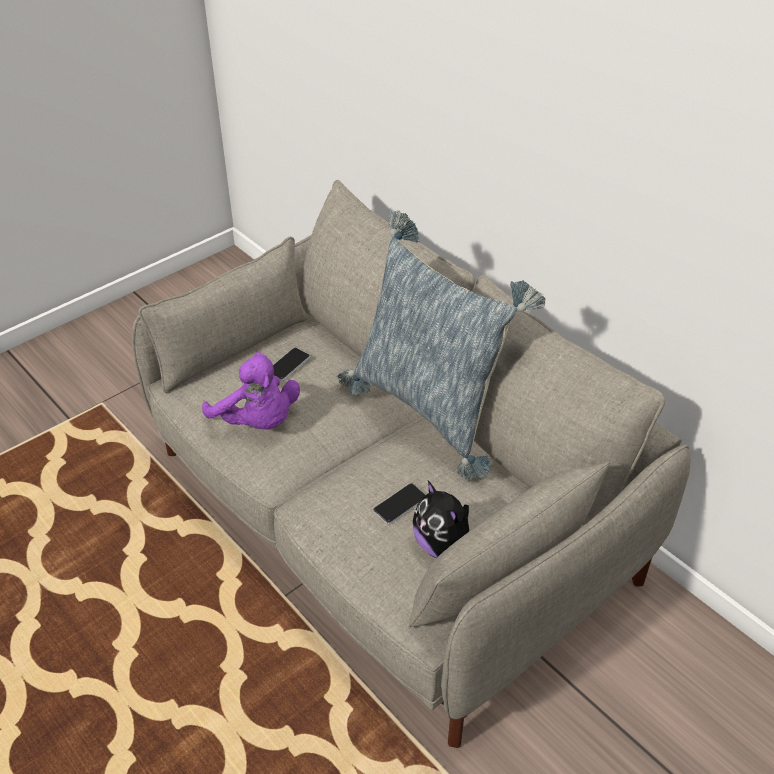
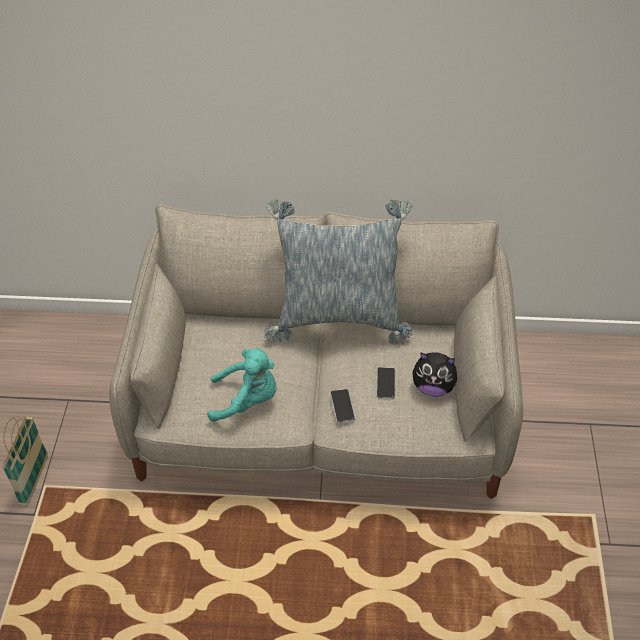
camera: 45 degrees left, 5 degrees up
(102, 393) = (34, 480): none -> basket
(258, 422) = (247, 400): purple plush toy -> turquoise plush toy
(288, 365) = (218, 353): phone -> phone (342, 406)

